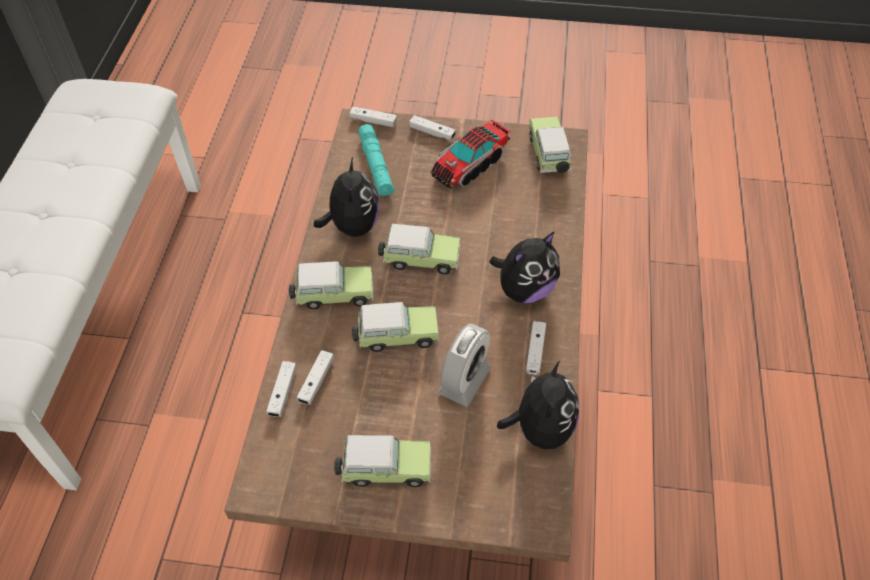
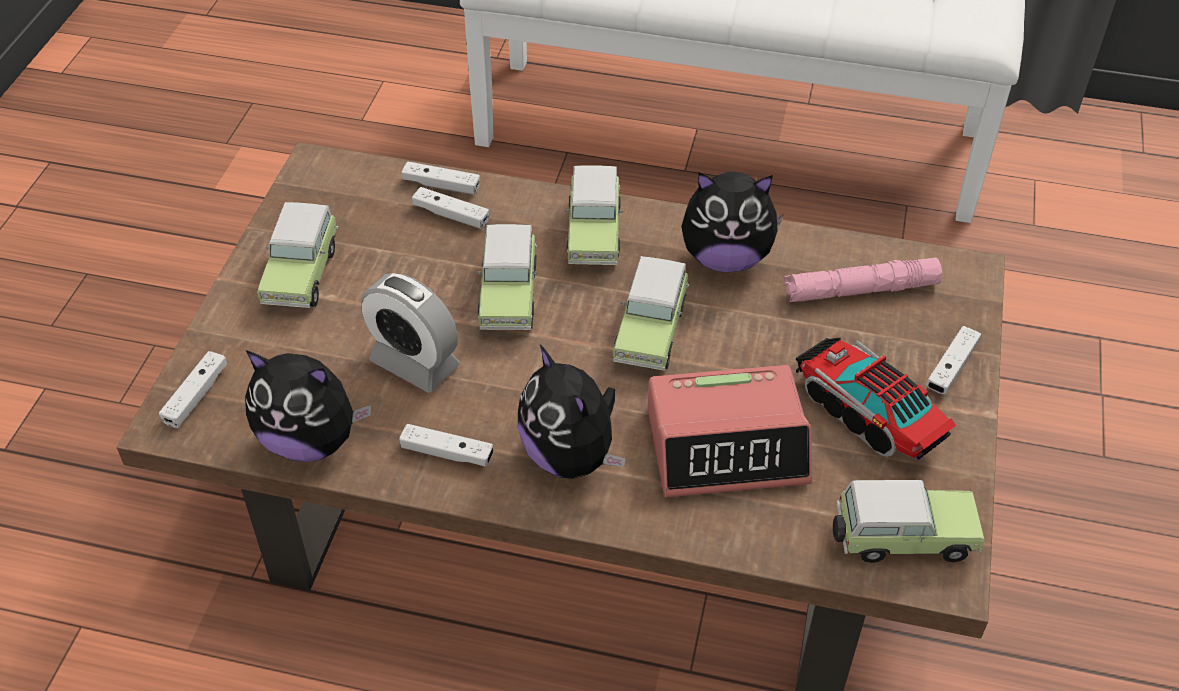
camera: 95 degrees right, 5 degrees down
(373, 121) = (974, 291): white game controller -> white game controller (196, 396)
(376, 166) = (860, 290): turquoise flashlight -> pink flashlight
(503, 221) = (727, 445): none -> alarm clock

